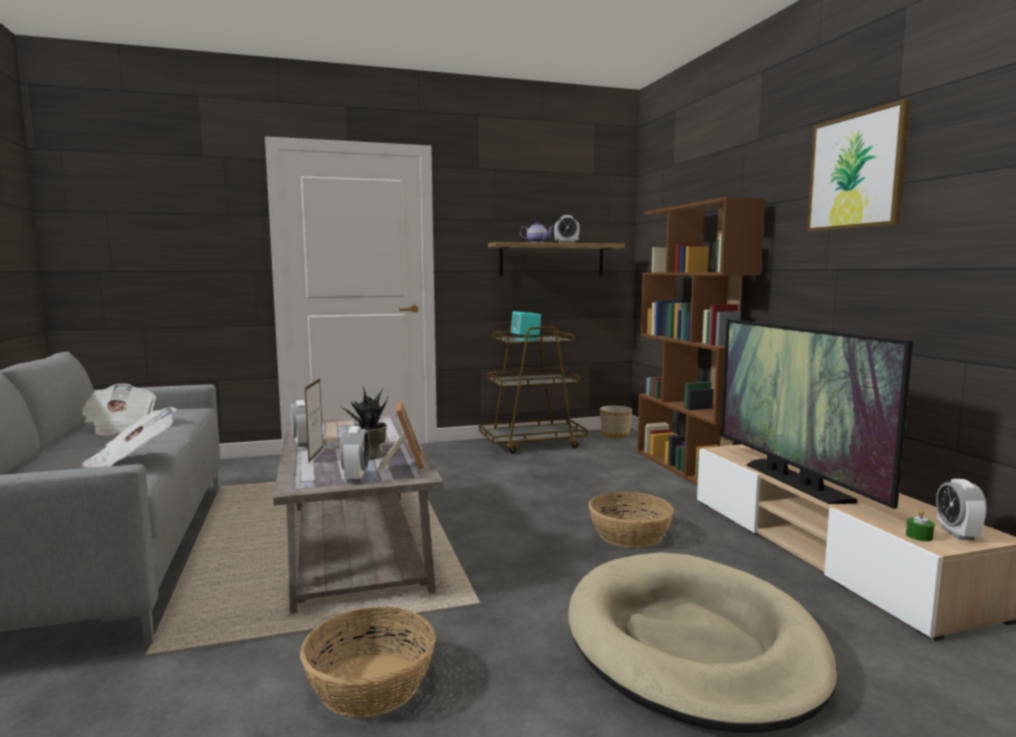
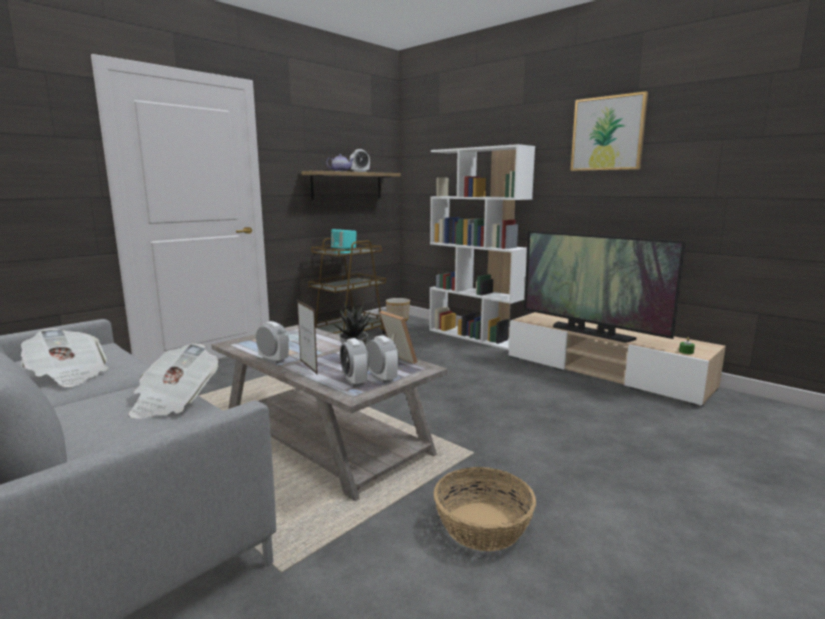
camera: 30 degrees left, 5 degrees up
(630, 535) = (499, 386): basket -> none
(689, 469) = (475, 336): brown bookcase -> white bookcase
(692, 644) = (614, 440): beige dog bed -> none
(957, 534) = (697, 347): alarm clock -> alarm clock (354, 382)

